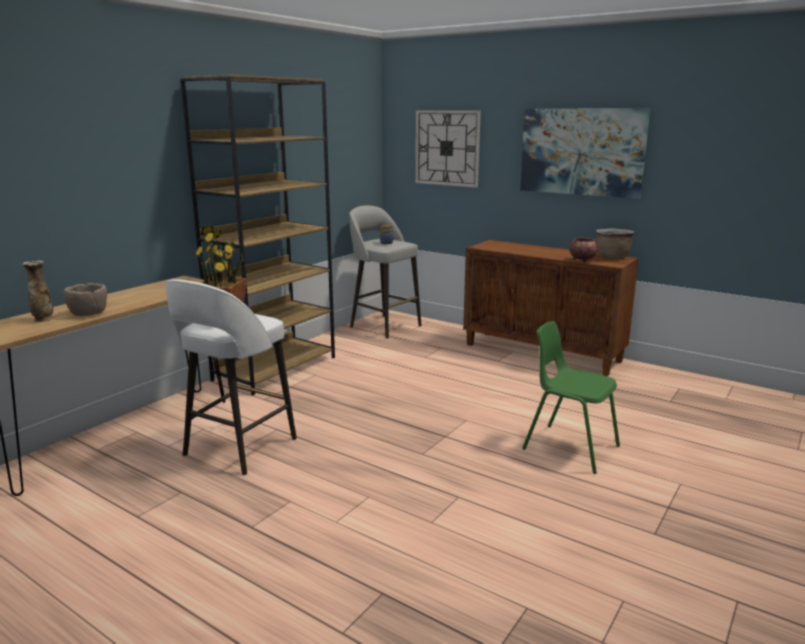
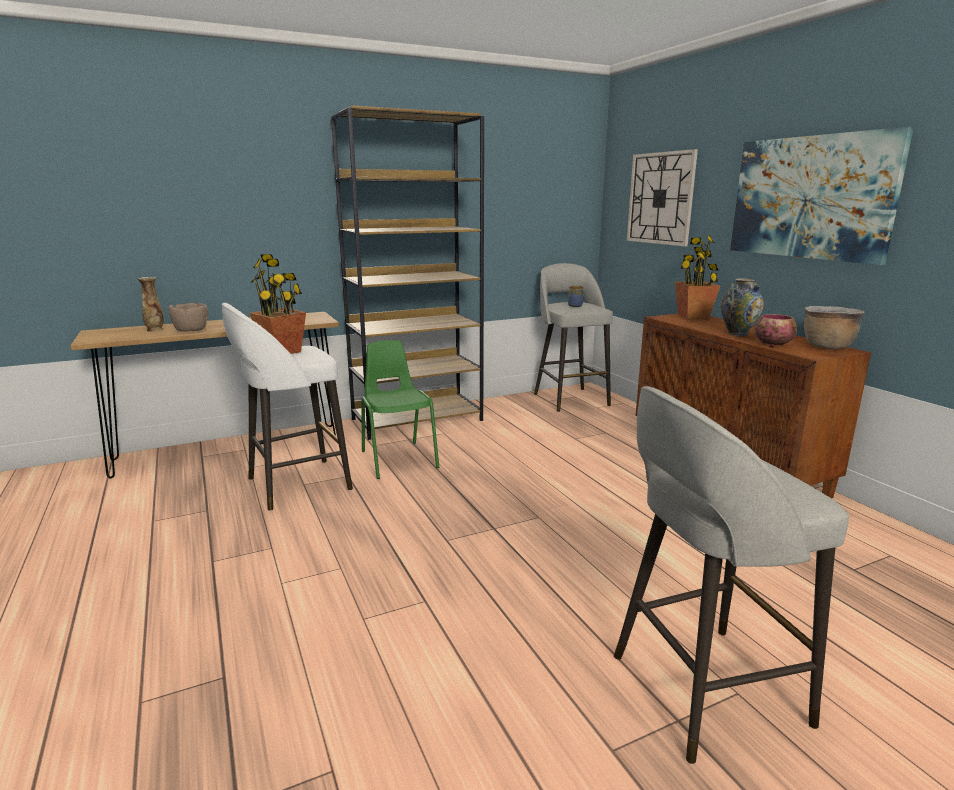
camera: 30 degrees right, 0 degrees up
(499, 244) = (693, 317): none -> potted plant
(548, 254) = (737, 333): none -> vase
(569, 447) = (627, 587): green chair -> green chair (398, 459)
(664, 488) = (702, 690): none -> grey stool

